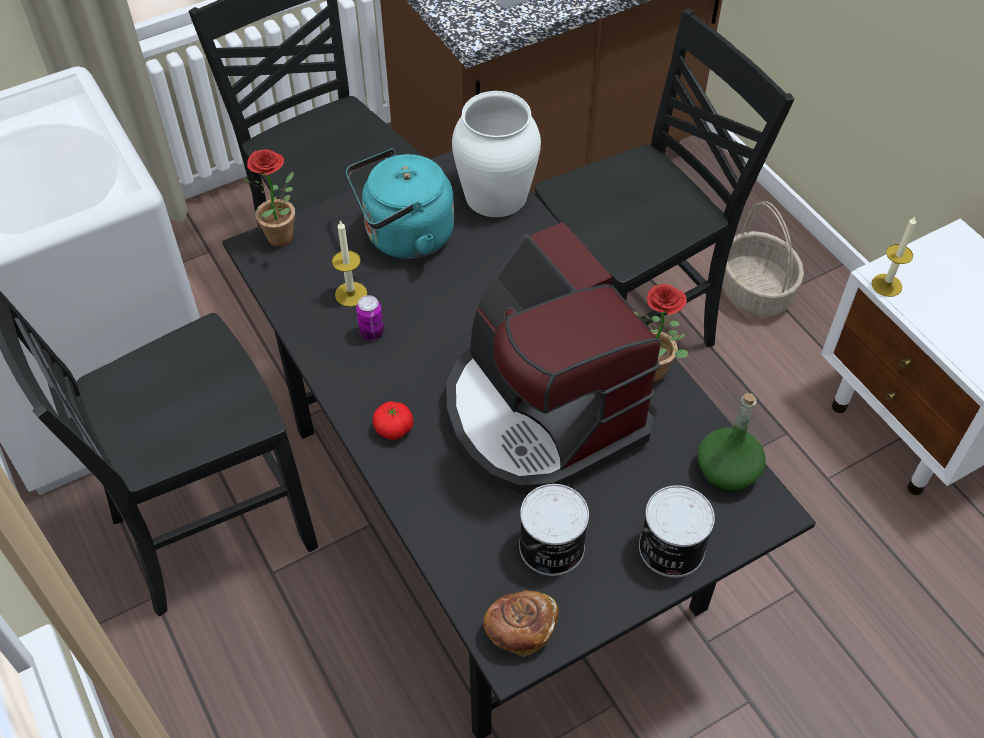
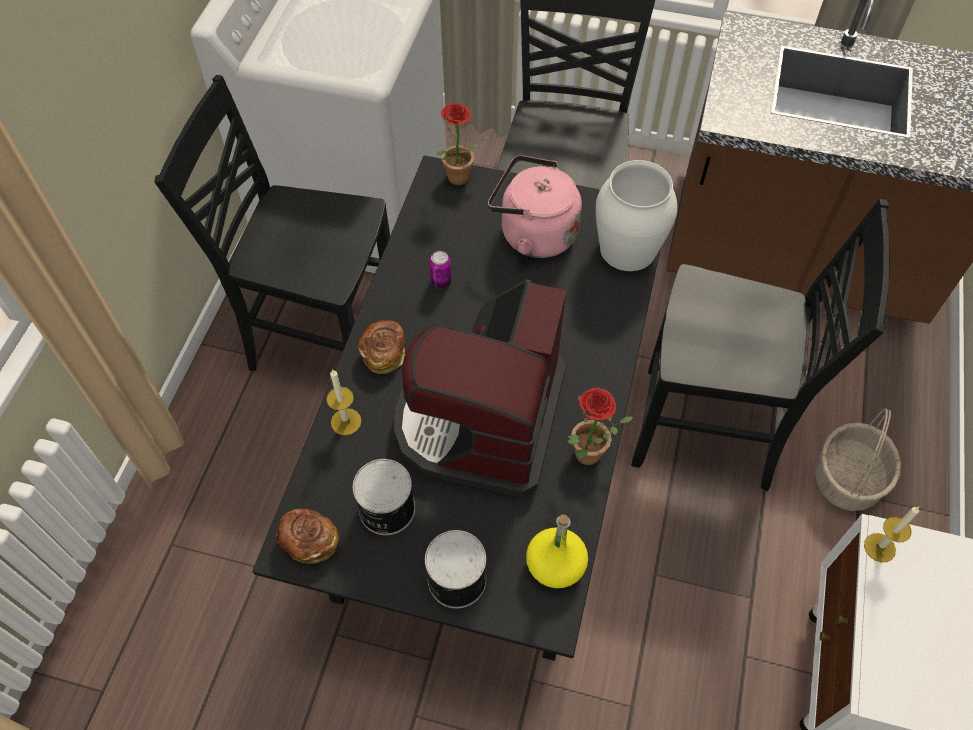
camera: 45 degrees right, 5 degrees up
(351, 294) = (457, 247): candle -> candle (346, 421)
(393, 428) = (384, 353): tomato -> bread
(404, 237) = (533, 233): turquoise kettle -> pink kettle
(727, 470) = (555, 565): green bottle -> yellow bottle

